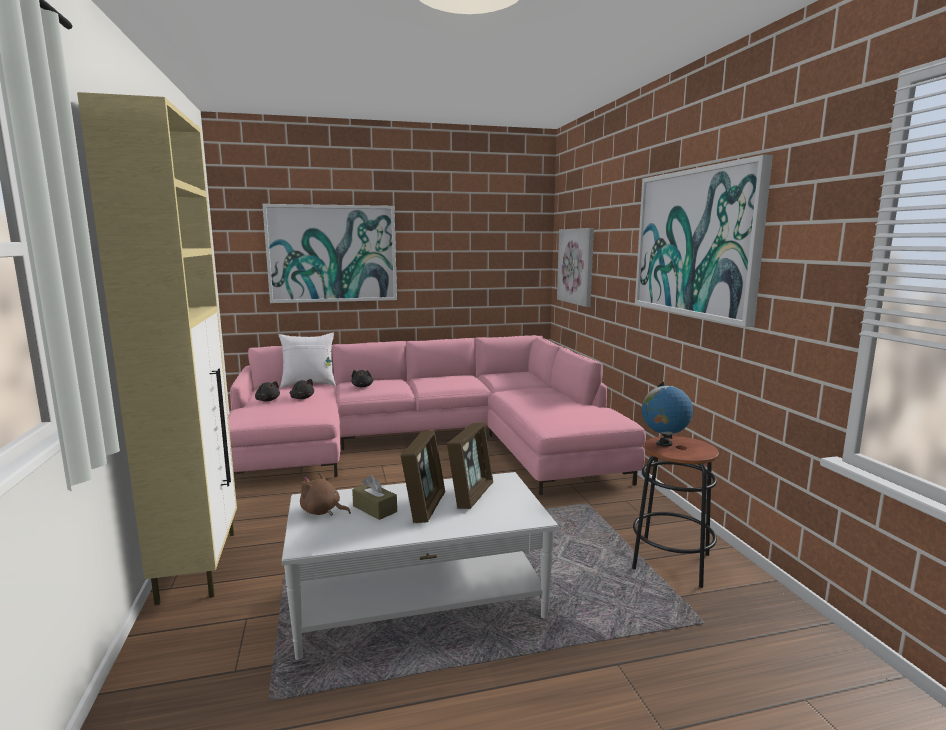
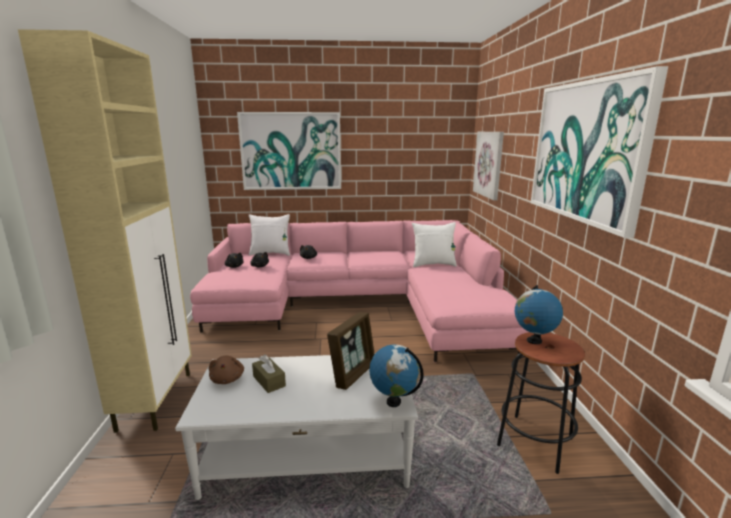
camera: 10 degrees right, 5 degrees up
(322, 511) = (227, 379): brown plush toy -> brown plush toy turned 135 degrees counterclockwise
(425, 507) = (310, 383): picture frame -> none
(519, 387) = (433, 265): none -> white pillow
(528, 515) = (394, 402): none -> globe

